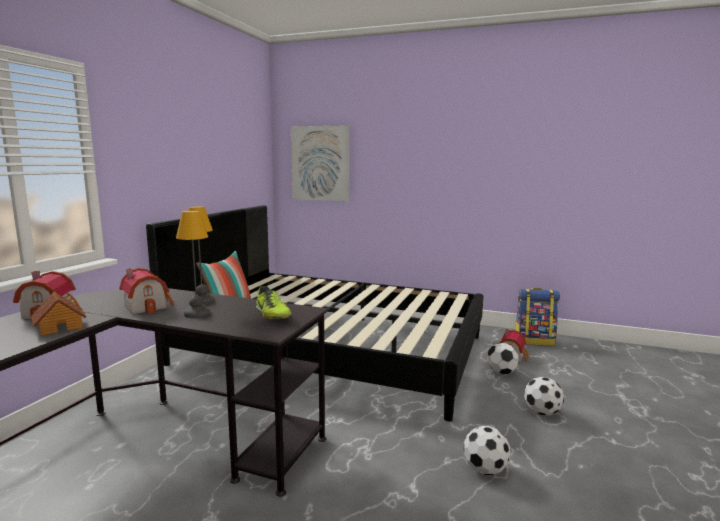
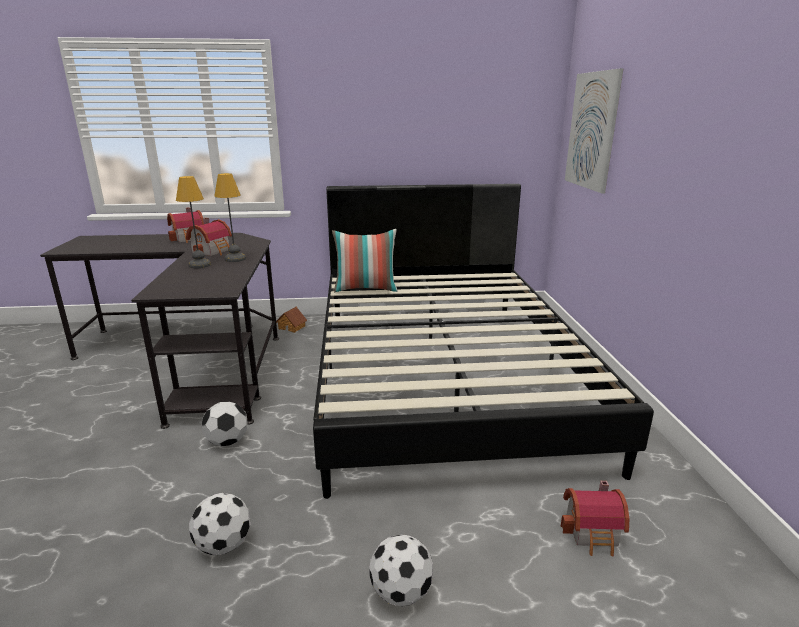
camera: 65 degrees right, 10 degrees up
(60, 327) = (159, 247): toy house -> toy house (292, 327)
(272, 315) = (204, 284): shoe -> none
(501, 372) = (510, 526): football -> football (227, 441)
(534, 340) = (716, 557): backpack -> none

